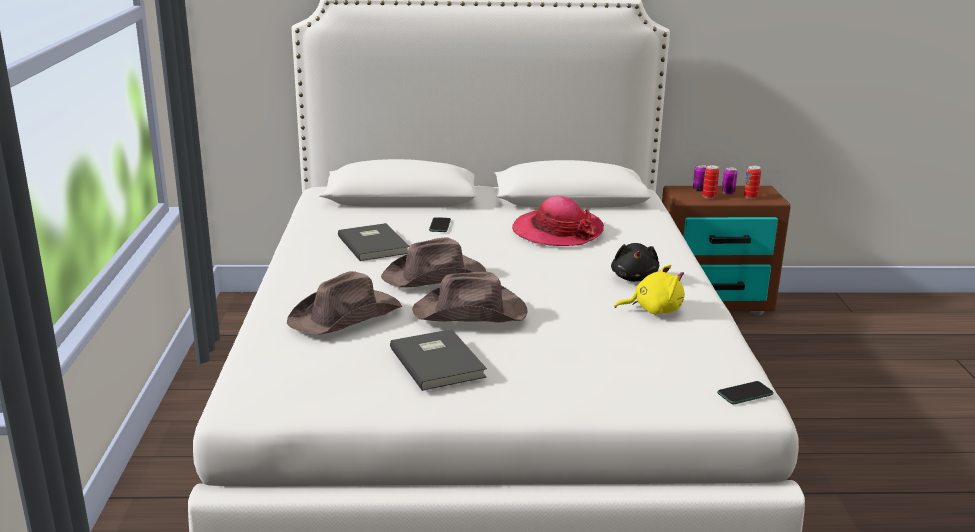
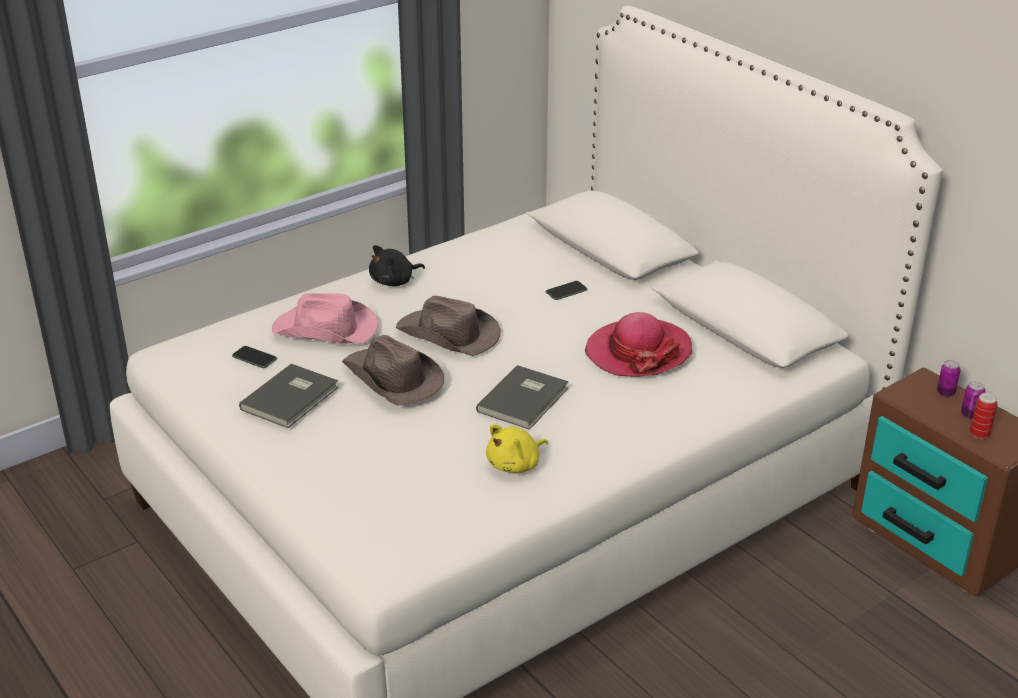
camera: 55 degrees right, 10 degrees up
(346, 316) = (326, 329): brown hat -> pink hat
(374, 244) = (481, 281): grey book -> grey book (525, 400)
(634, 278) = (578, 431): black plush toy -> black plush toy (394, 281)
(653, 310) = (516, 464): yellow plush toy -> yellow plush toy turned 90 degrees clockwise
(709, 197) = (931, 406): can -> none
(745, 394) = (395, 564): phone -> phone (254, 358)

